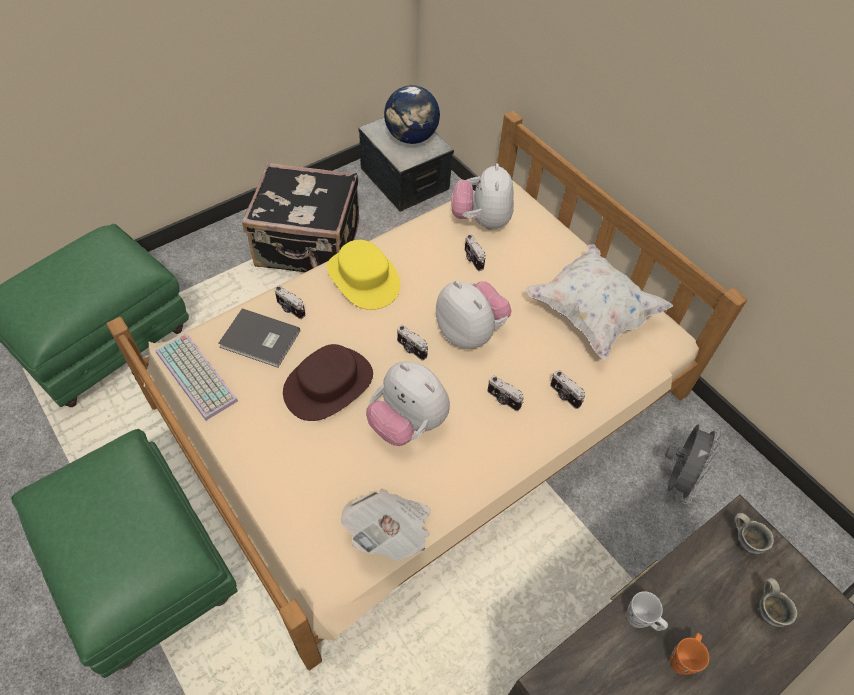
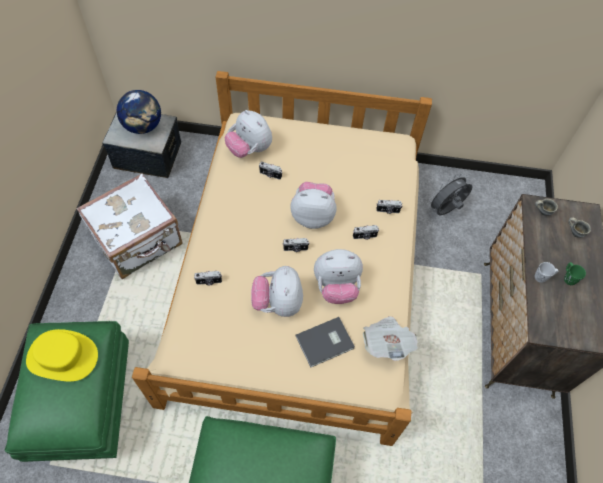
camera: 45 degrees left, 5 degrees up
(198, 376) = (205, 360): keyboard -> none
(260, 341) = (214, 312): grey book -> grey book (326, 343)
(308, 246) = (138, 241): black suitcase -> white suitcase
(329, 385) = (278, 302): brown hat -> plush toy
(363, 278) = (227, 231): yellow hat -> yellow hat (62, 356)
(591, 313) = (356, 158): white pillow -> none
(677, 478) = (445, 210): grey fan -> grey fan turned 105 degrees counterclockwise
(683, 657) = (568, 277): orange mug -> green mug

